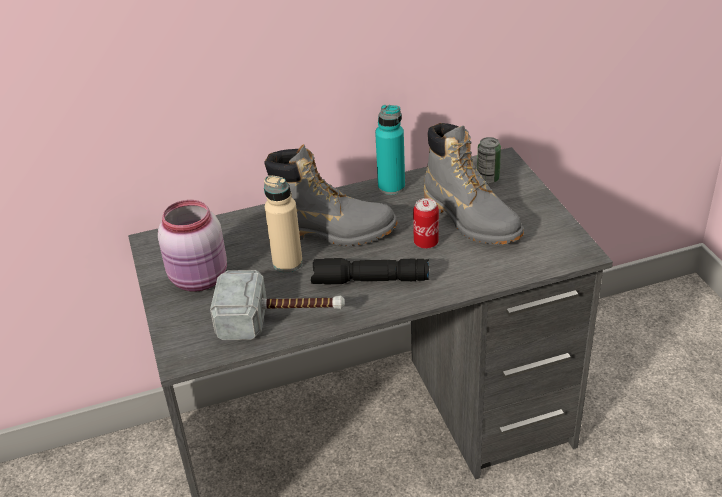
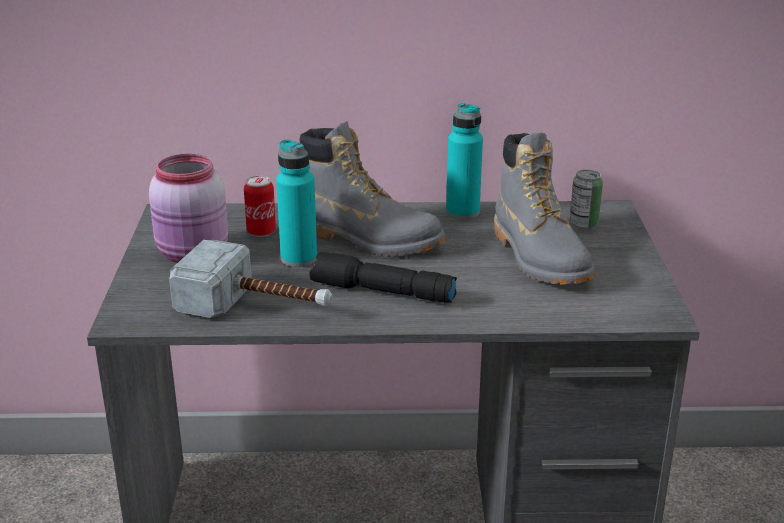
camera: 15 degrees right, 10 degrees down
(287, 263) = (299, 258): beige bottle -> turquoise bottle
(426, 243) = (471, 270): can -> can (261, 232)

